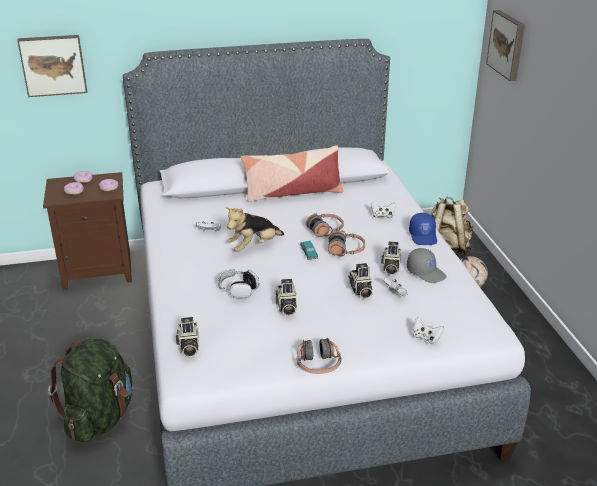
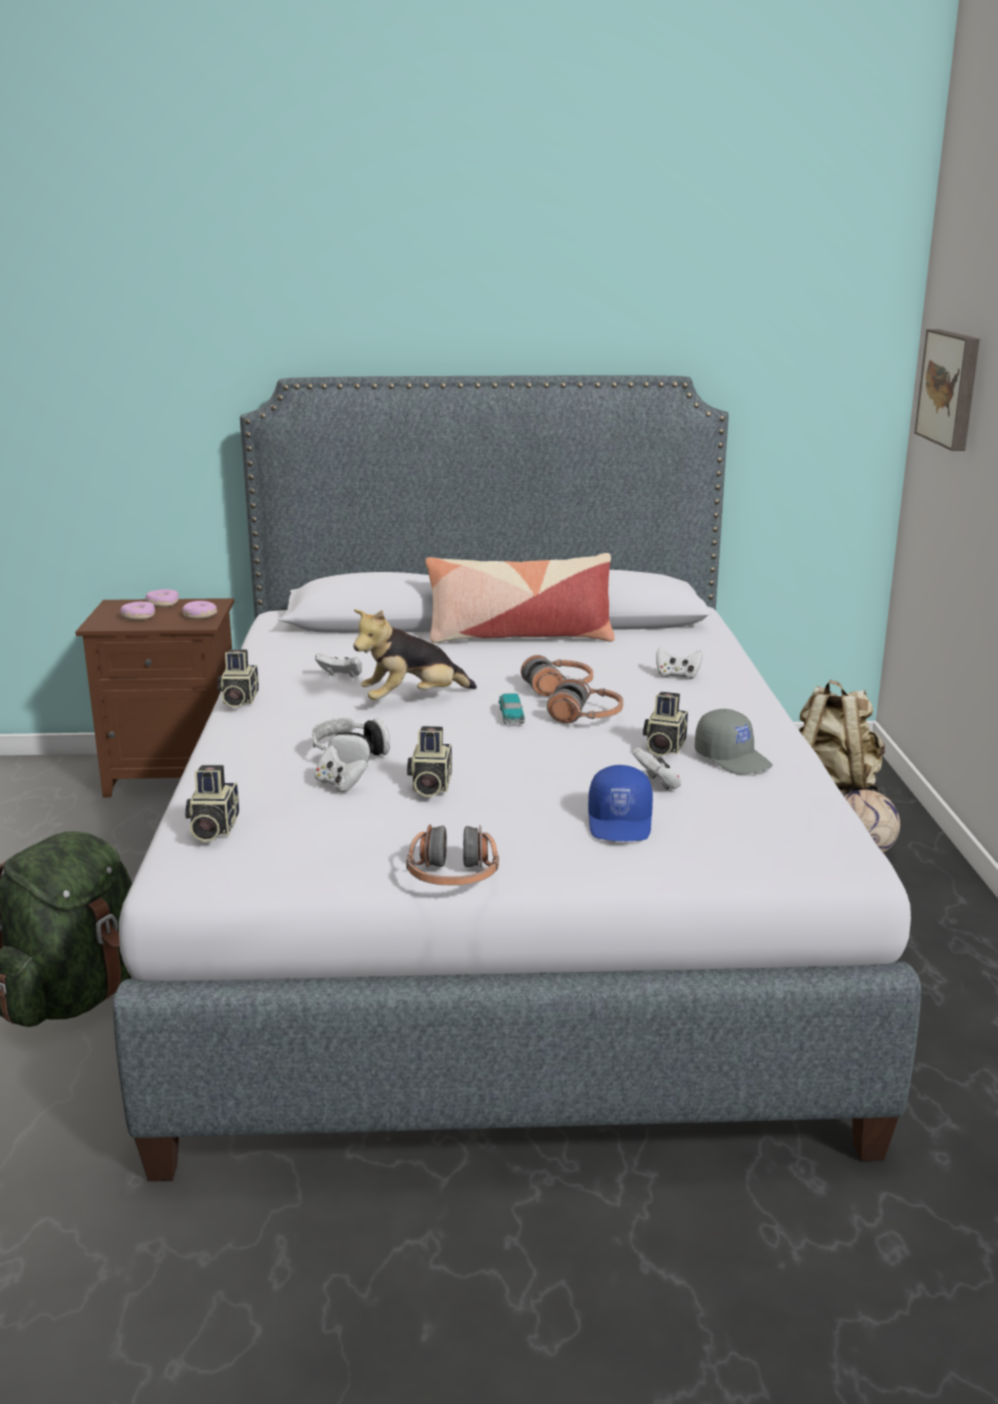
camera: 10 degrees right, 10 degrees down
(53, 65) = (127, 395): picture -> none
(360, 291) = (589, 775): camera -> camera (238, 700)
(423, 236) = (748, 708): blue cap -> blue cap (621, 823)
(426, 338) = (695, 855): white game controller -> white game controller (339, 785)

